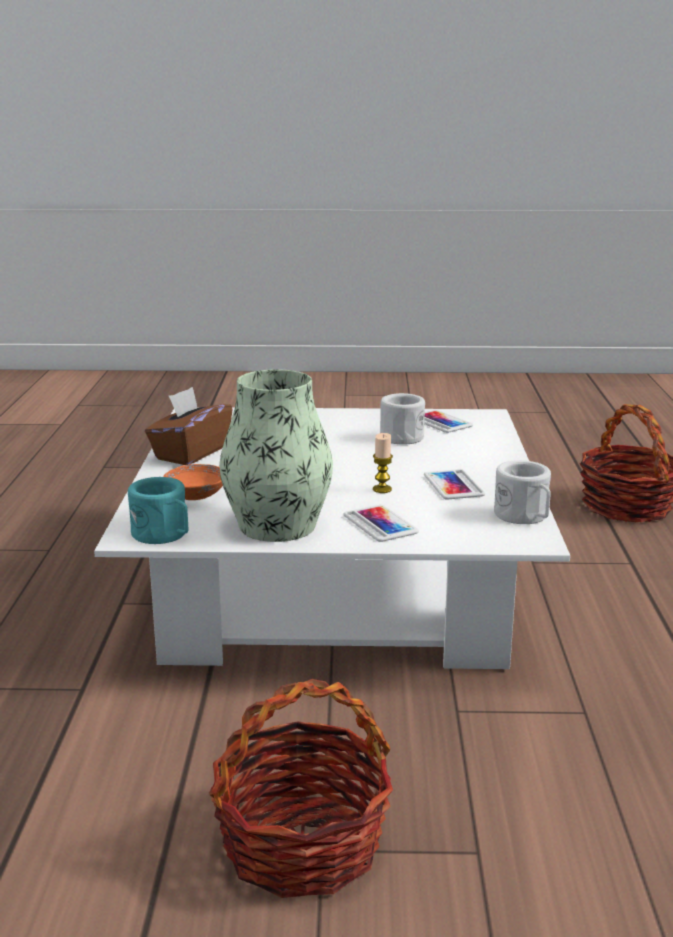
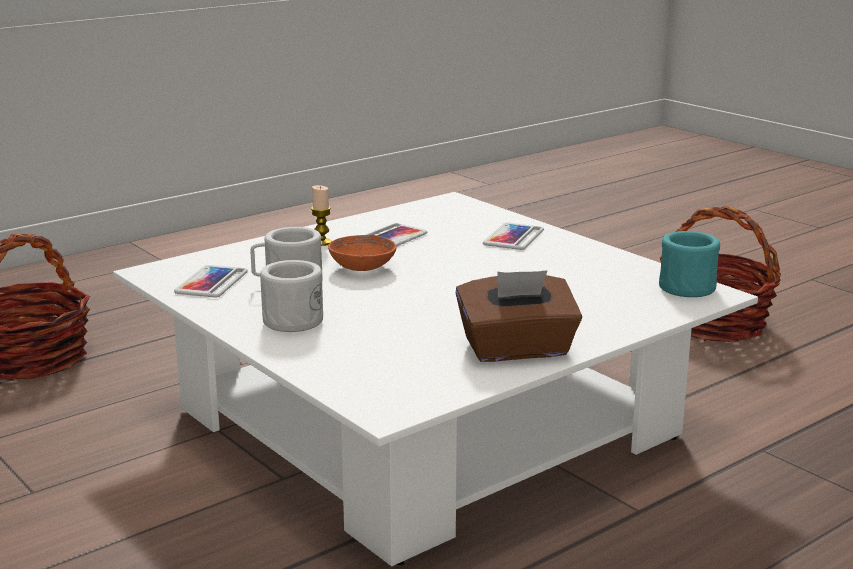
camera: 130 degrees left, 0 degrees up
(196, 496) = (602, 304): orange bowl -> orange bowl (362, 268)
(277, 525) = (586, 261): vase -> none
(382, 489) = (446, 254): candle -> candle (322, 242)
(524, 517) = (414, 209): white mug -> white mug (296, 318)

